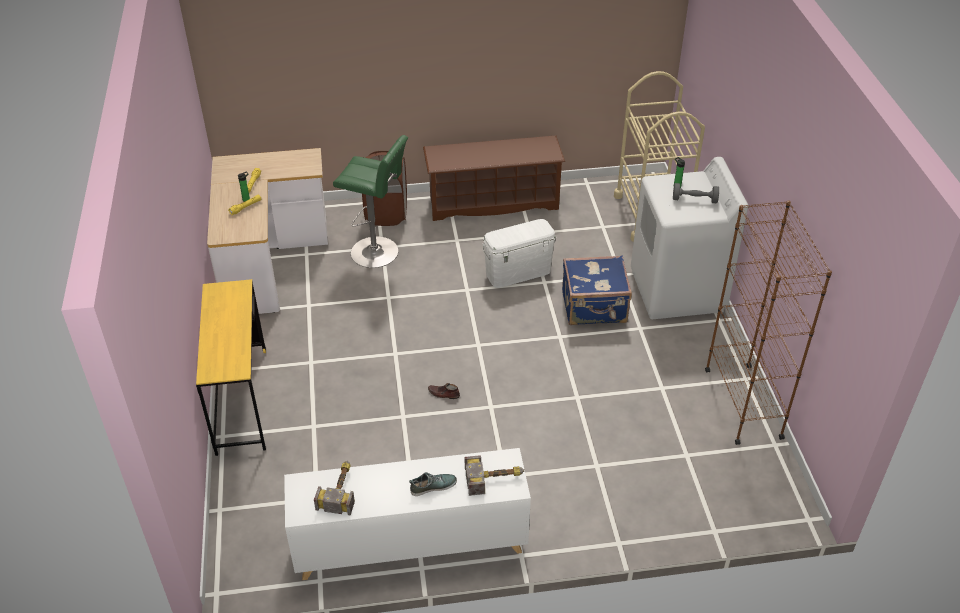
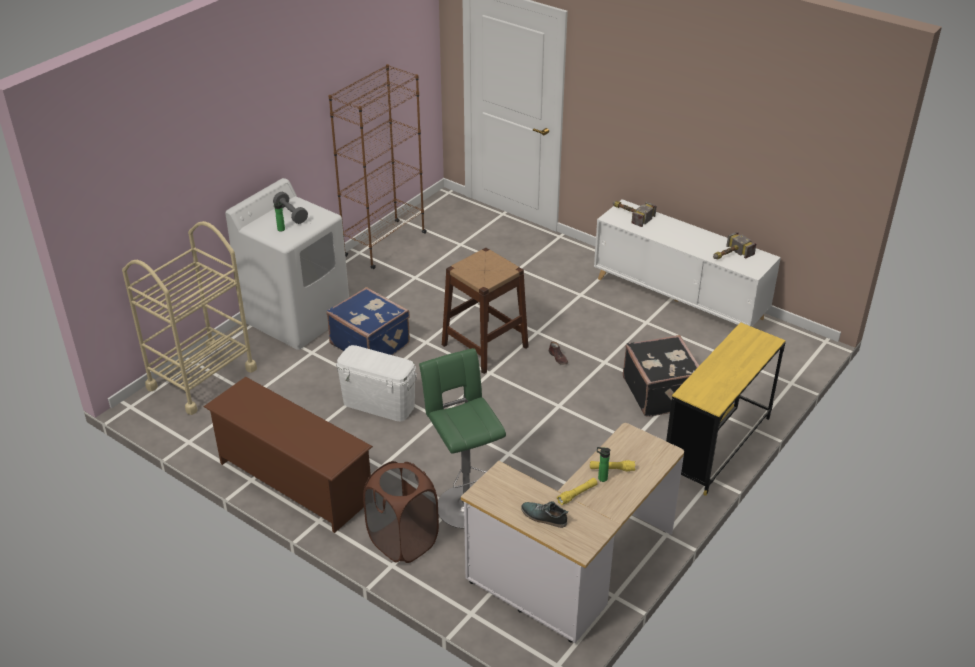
camera: 135 degrees left, 5 degrees down
(327, 419) = (661, 392): none -> black suitcase
(433, 486) = (670, 229): shoe -> shoe (544, 517)
(513, 364) = (485, 345): none -> brown stool

